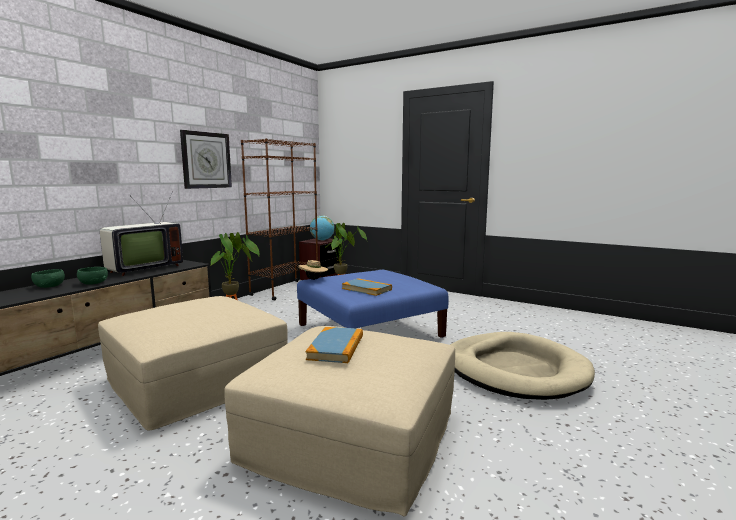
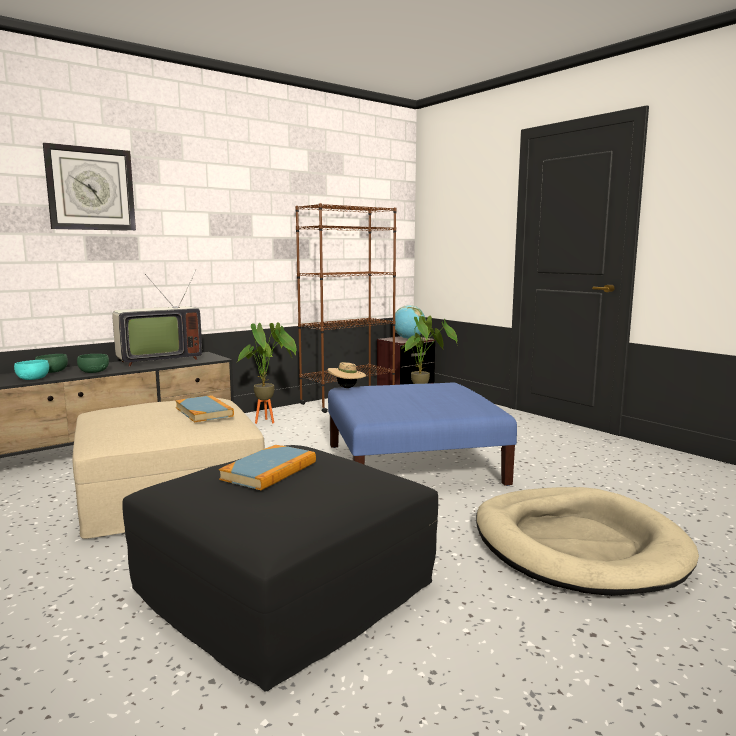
camera: 20 degrees right, 0 degrees up
(37, 294) = (33, 378): none -> turquoise bowl
(206, 160) = (248, 232): wall clock -> wall clock (90, 189)
(351, 437) = (283, 588): beige ottoman -> black ottoman
(366, 289) = (399, 406): book -> book (204, 412)

